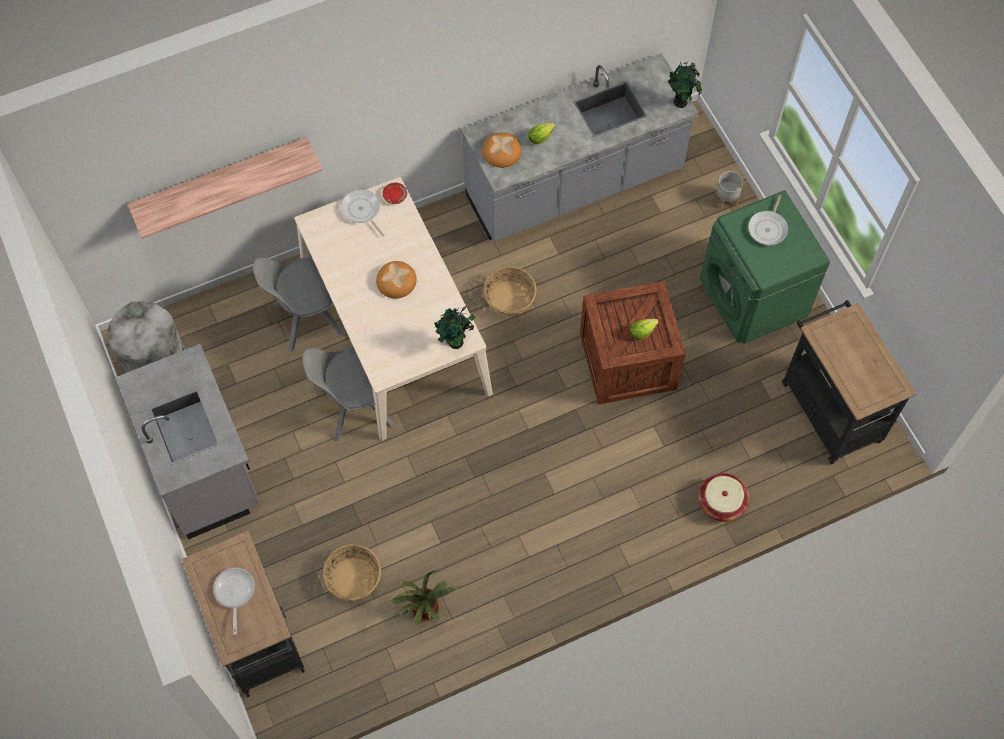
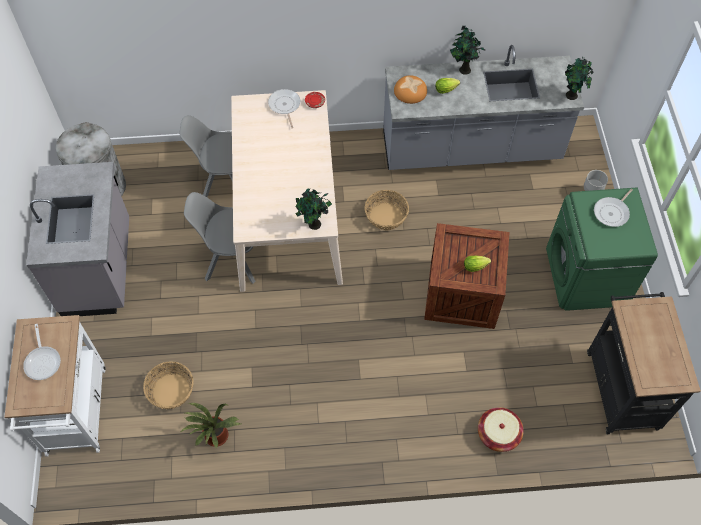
camera: 20 degrees right, 5 degrees down
(220, 179) = (174, 40): shelf -> none
(234, 593) = (43, 361): frying pan -> frying pan turned 150 degrees clockwise
(258, 640) = (76, 413): black cart -> white cart
(396, 280) = (288, 164): bread -> none
(551, 106) = (463, 70): none -> potted plant

